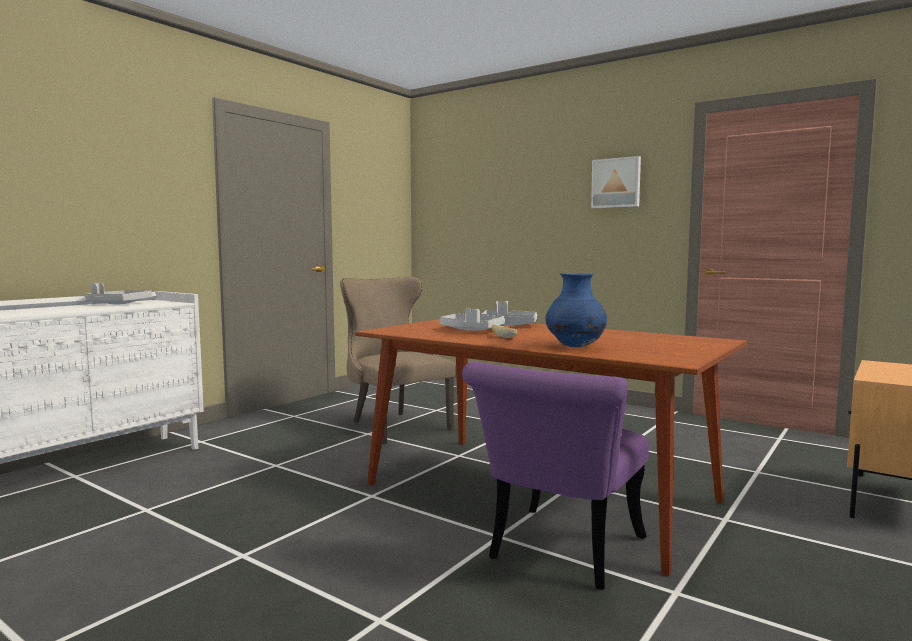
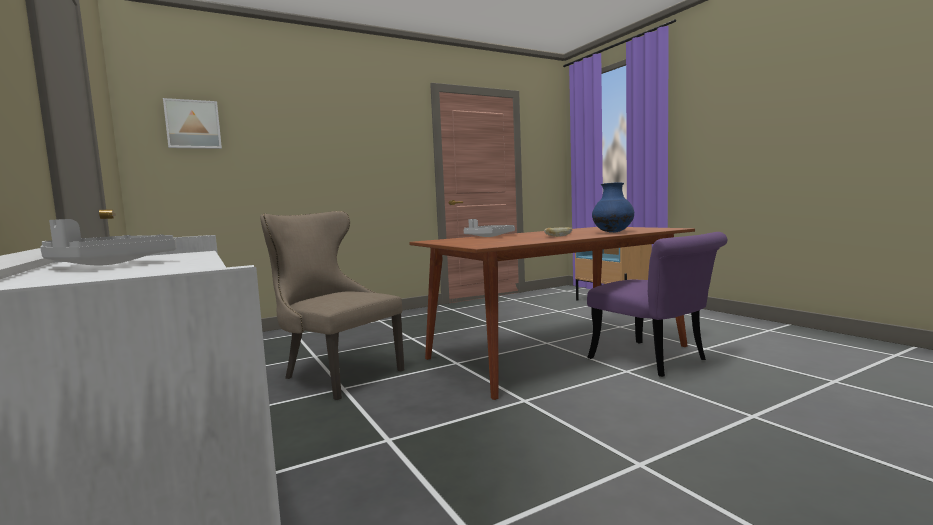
camera: 65 degrees left, 0 degrees up
(395, 426) = (337, 375): beige chair -> beige chair turned 45 degrees clockwise
(471, 330) = (510, 239): grey tray -> none
(616, 183) = (380, 134): picture -> picture (193, 124)

